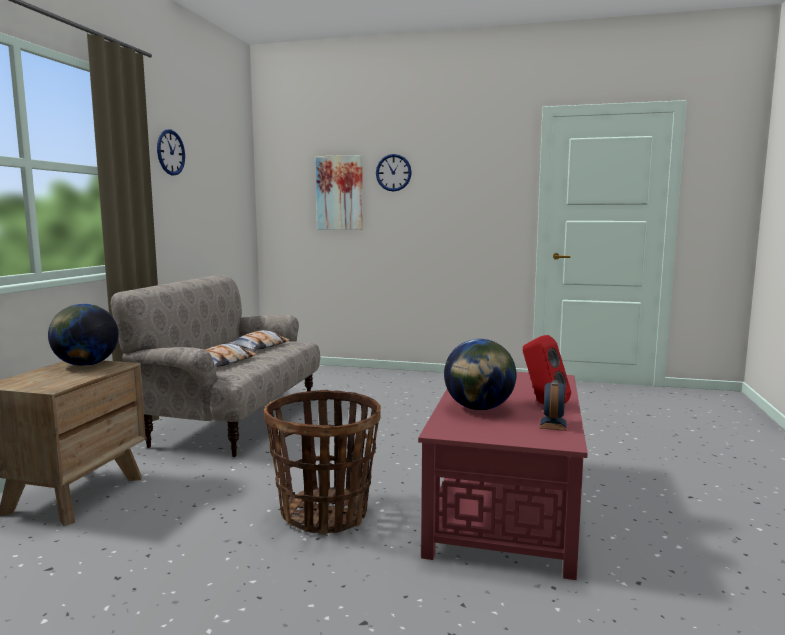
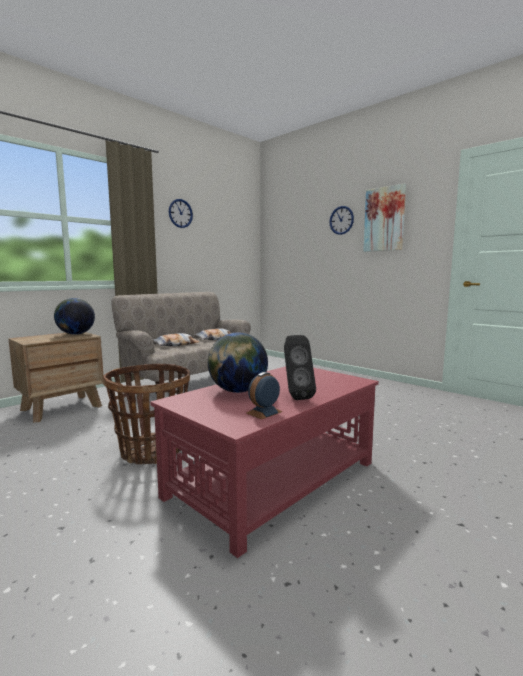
camera: 30 degrees right, 0 degrees up
(340, 193) = (307, 238): picture -> picture (384, 219)
(543, 403) = (295, 396): red speaker -> black speaker

